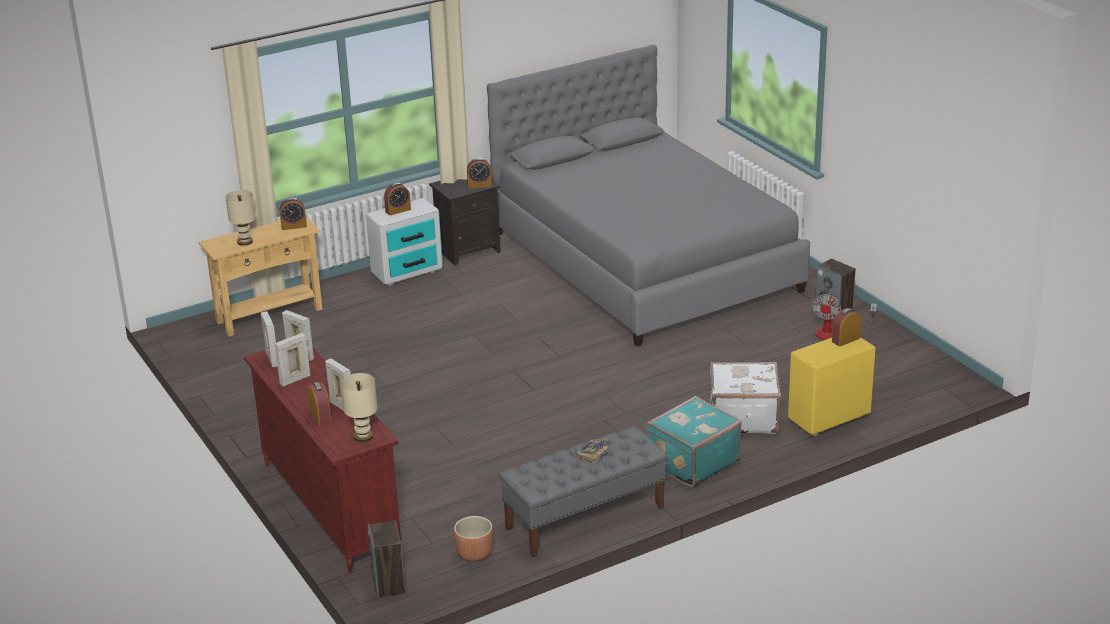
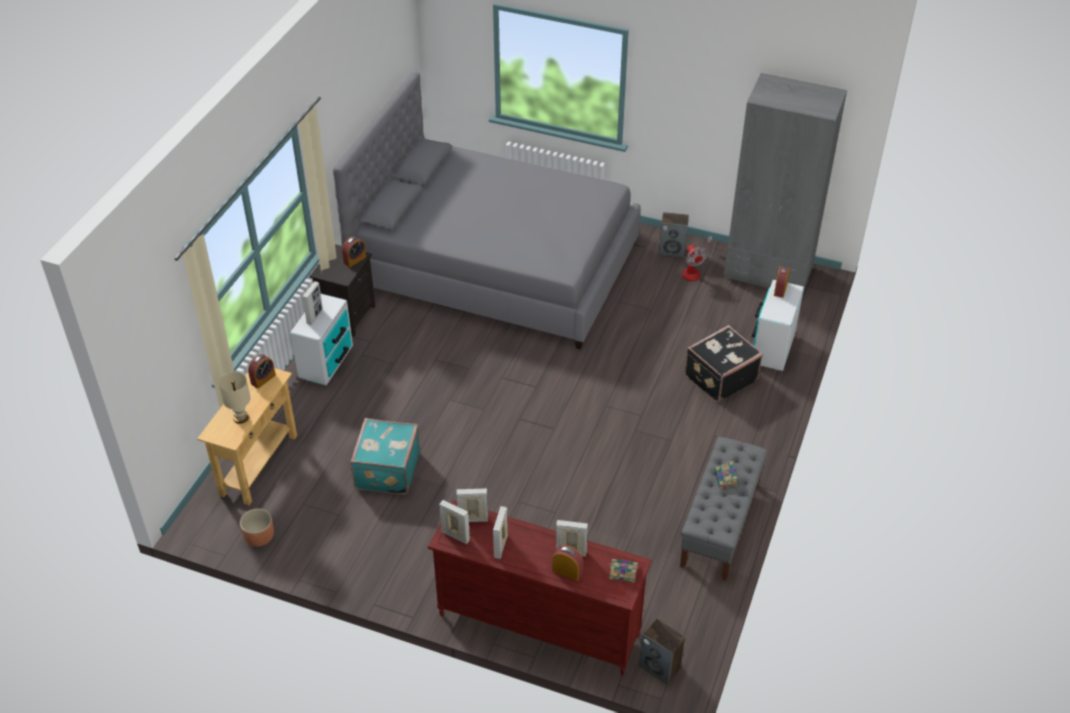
camera: 40 degrees left, 15 degrees up
(362, 436) = (622, 572): beige table lamp -> book
(398, 210) = (315, 316): alarm clock -> picture frame
(474, 554) = (686, 602): brown planter -> brown planter (259, 538)
(691, 462) = (731, 435): turquoise suitcase -> turquoise suitcase (386, 471)
(742, 417) = (719, 377): white suitcase -> black suitcase
(827, 419) = (772, 350): yellow nightstand -> white nightstand
(913, 363) = (769, 273): none -> grey wardrobe

